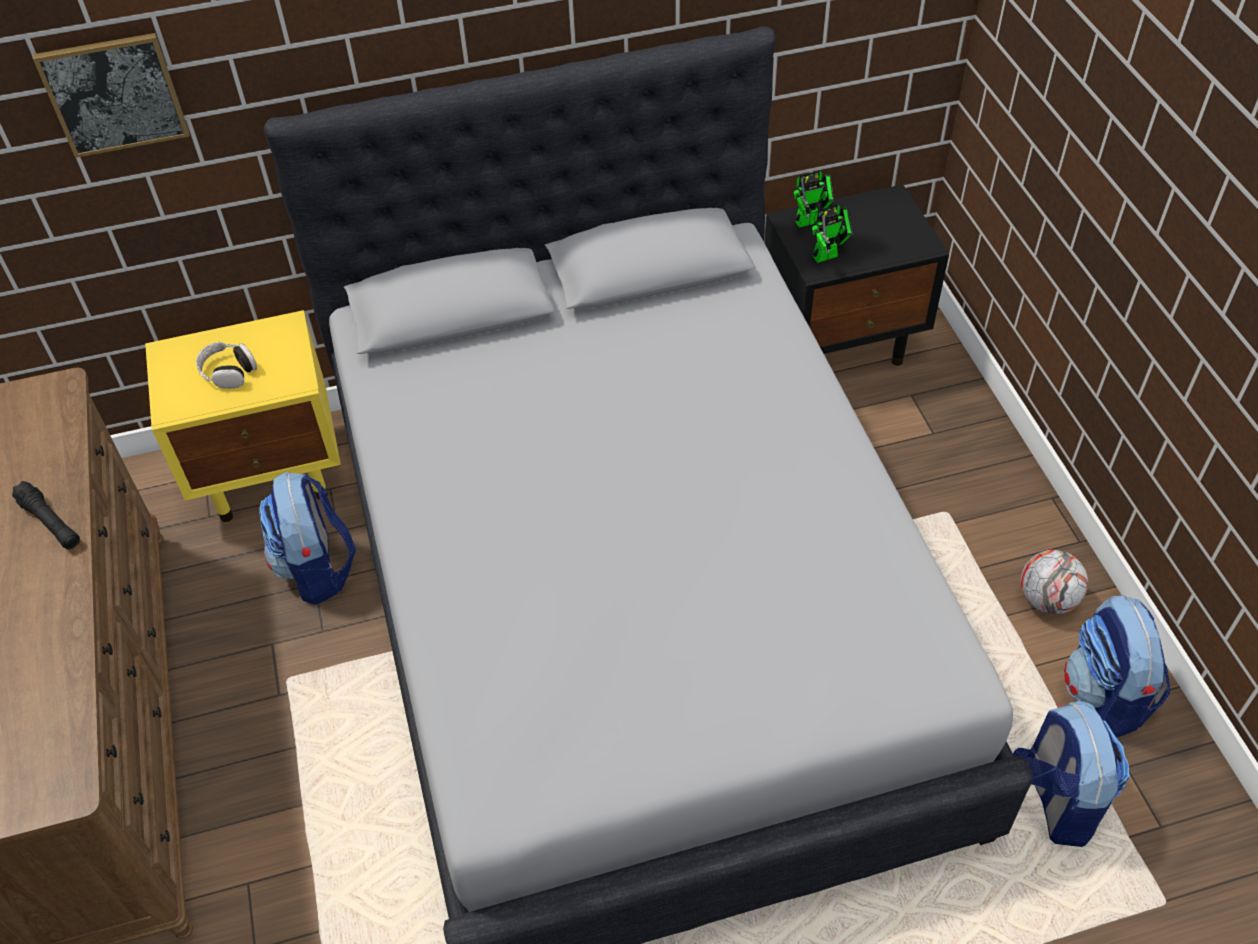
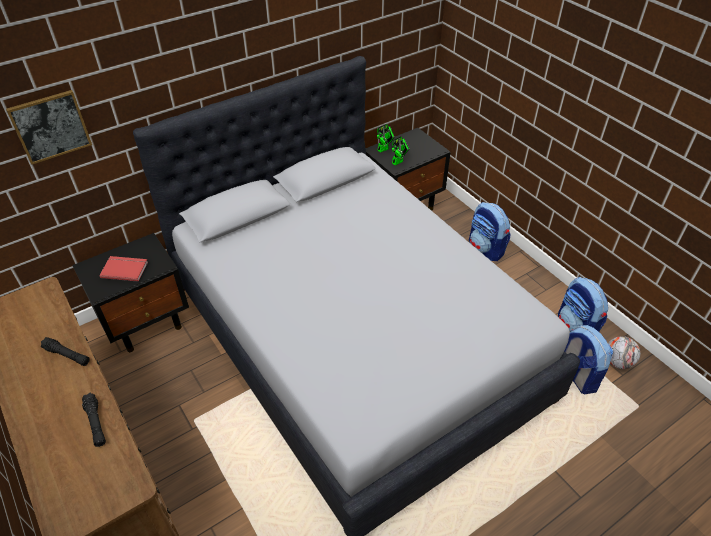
camera: 20 degrees left, 5 degrees down
(50, 658) = (96, 423): none -> black flashlight
(228, 372) = (125, 269): headphones -> red book
(272, 472) = (147, 322): yellow nightstand -> black nightstand
(317, 569) = (189, 363): backpack -> backpack (486, 249)
(1047, 599) = (536, 293): football -> football (617, 362)

